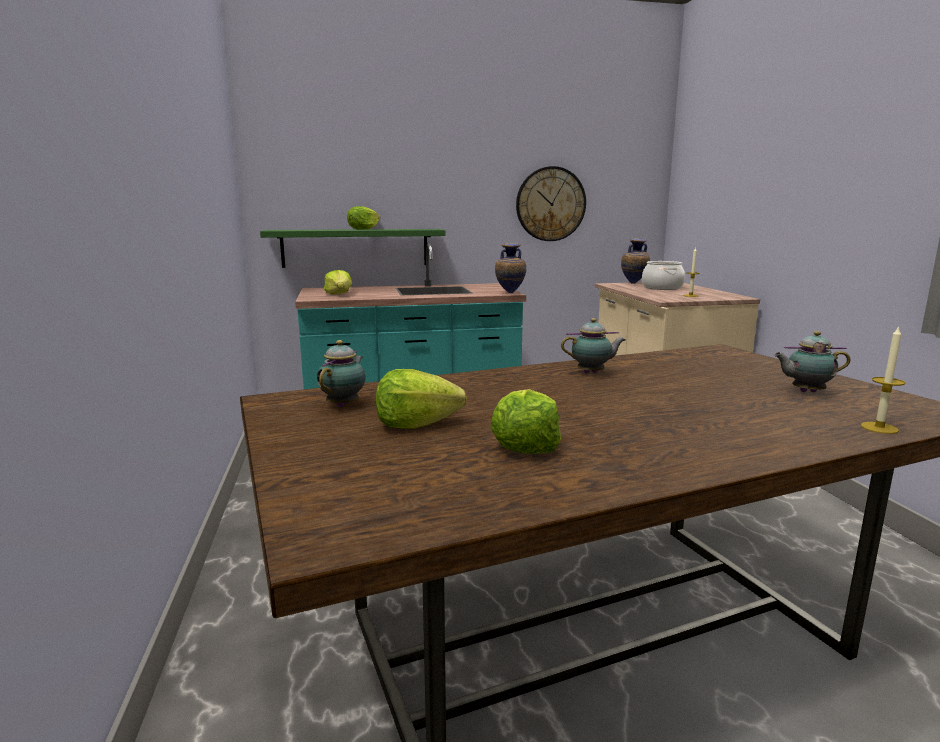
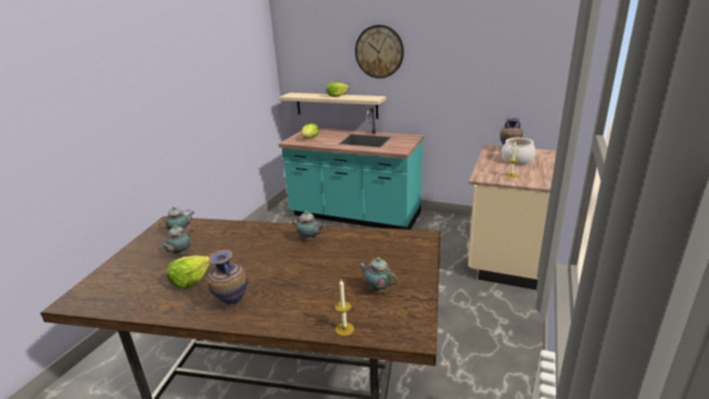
camera: 35 degrees right, 10 degrees up
(355, 247) = (336, 105): green shelf -> beige shelf
(416, 424) = (180, 254): lettuce -> teapot
(509, 293) = (400, 151): vase -> vase (232, 304)
(550, 204) = (464, 81): wall clock -> wall clock (379, 52)

